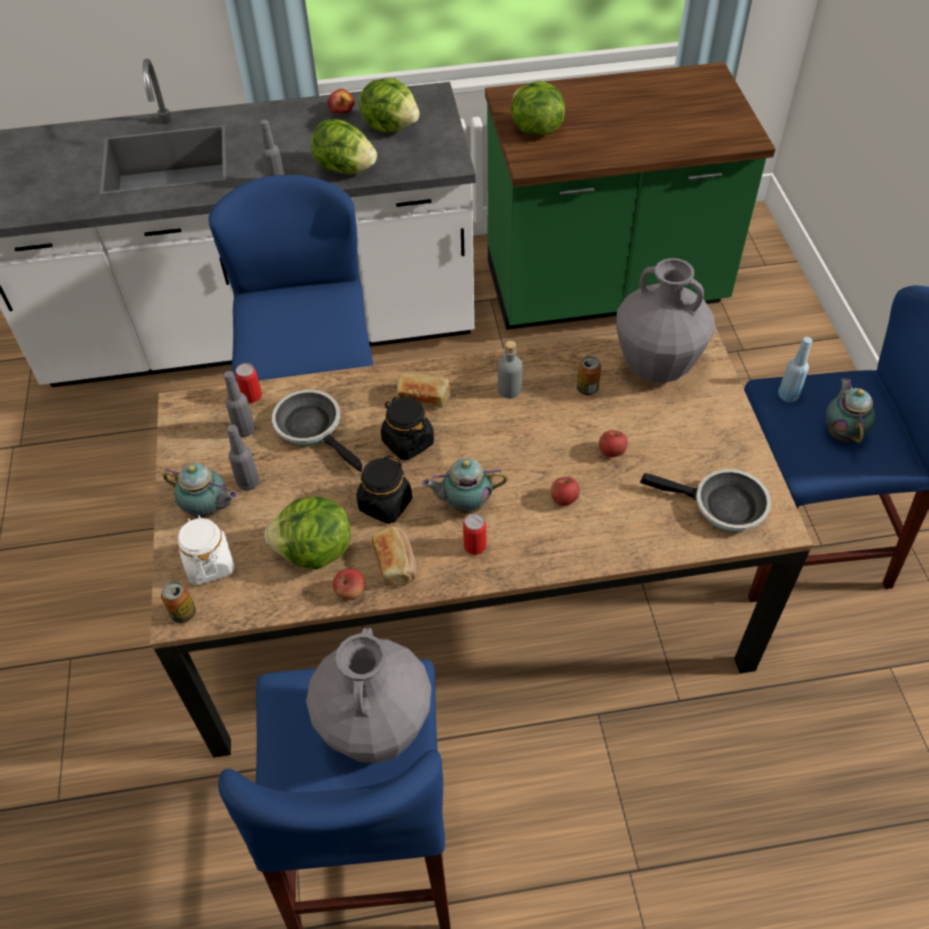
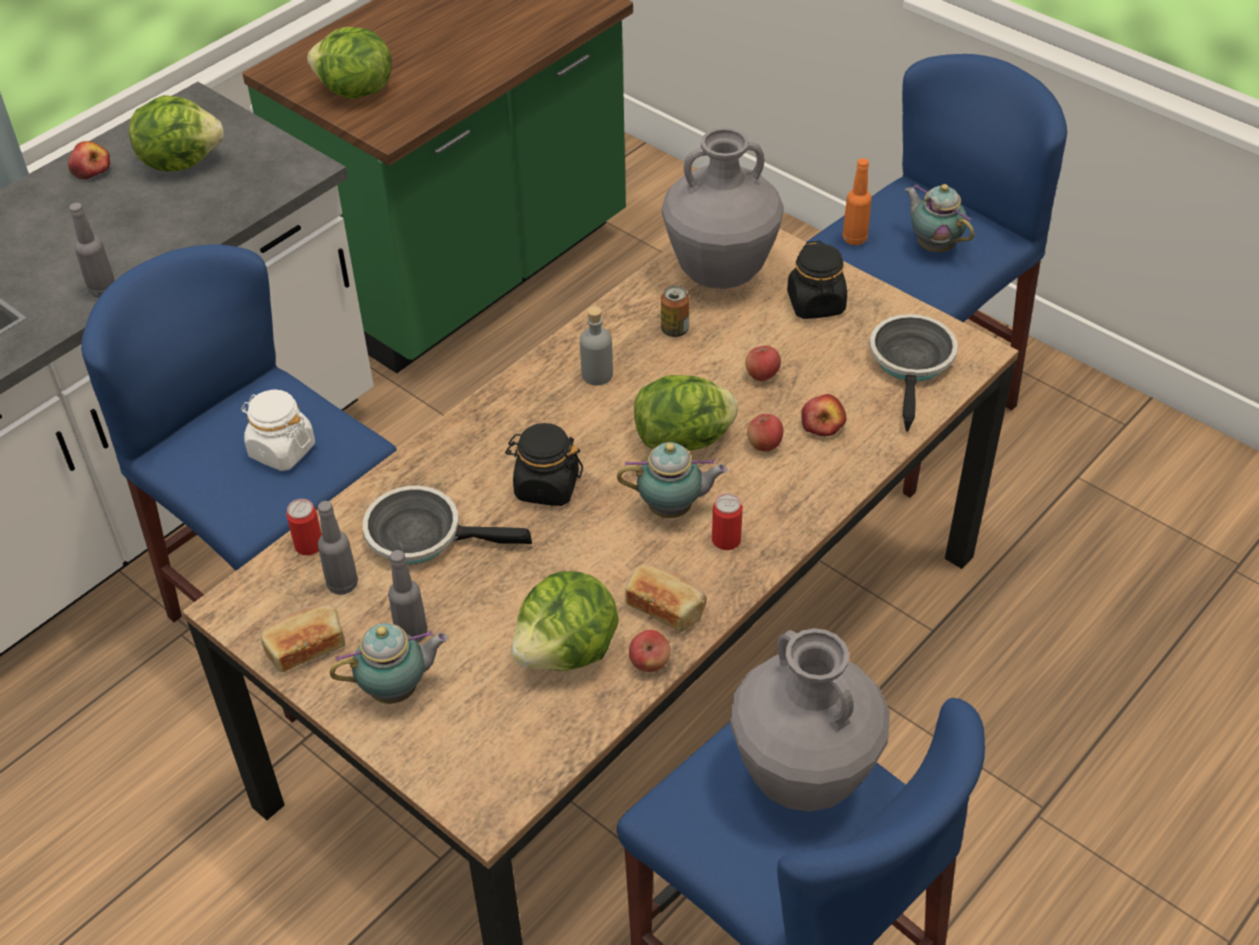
camera: 40 degrees left, 5 degrees down
(183, 613) = (490, 806): can -> none
(209, 564) = (462, 740): white jar -> white jar (281, 450)
(345, 169) = (176, 233): lettuce -> lettuce (684, 440)
(385, 504) = (591, 559): black jar -> black jar (816, 304)
(423, 396) = (512, 432): bread -> bread (305, 646)
(464, 504) = (673, 509): teapot -> teapot turned 135 degrees counterclockwise
(616, 510) = (823, 424): none -> apple
(722, 506) = (912, 364): frying pan -> frying pan turned 60 degrees counterclockwise
(788, 395) = (854, 238): blue bottle -> orange bottle

